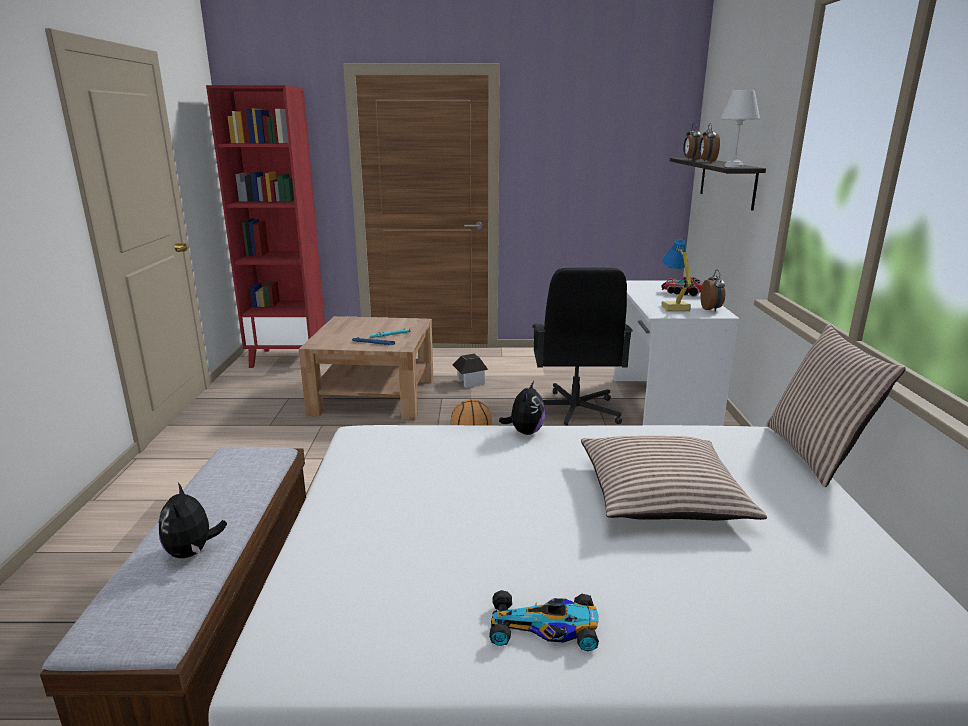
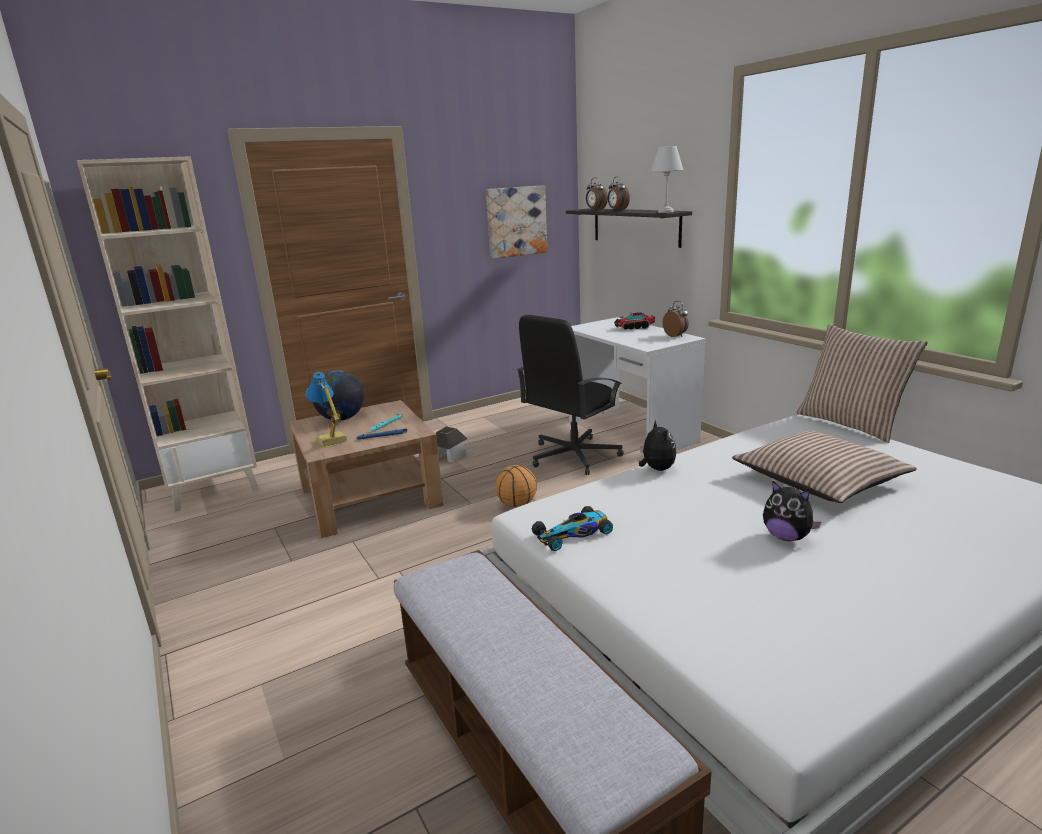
camera: 30 degrees left, 0 degrees up
(193, 552) = (556, 673): plush toy -> plush toy (786, 537)
(289, 358) = (214, 487): red bookcase -> beige bookcase
(368, 323) = (341, 419): none -> globe
(546, 627) = (901, 594): toy car -> toy car (574, 533)
(574, 412) = (573, 456): black office chair -> black office chair turned 75 degrees clockwise
(614, 165) = (516, 221): none -> picture
(674, 308) = (650, 340): table lamp -> table lamp (331, 441)

